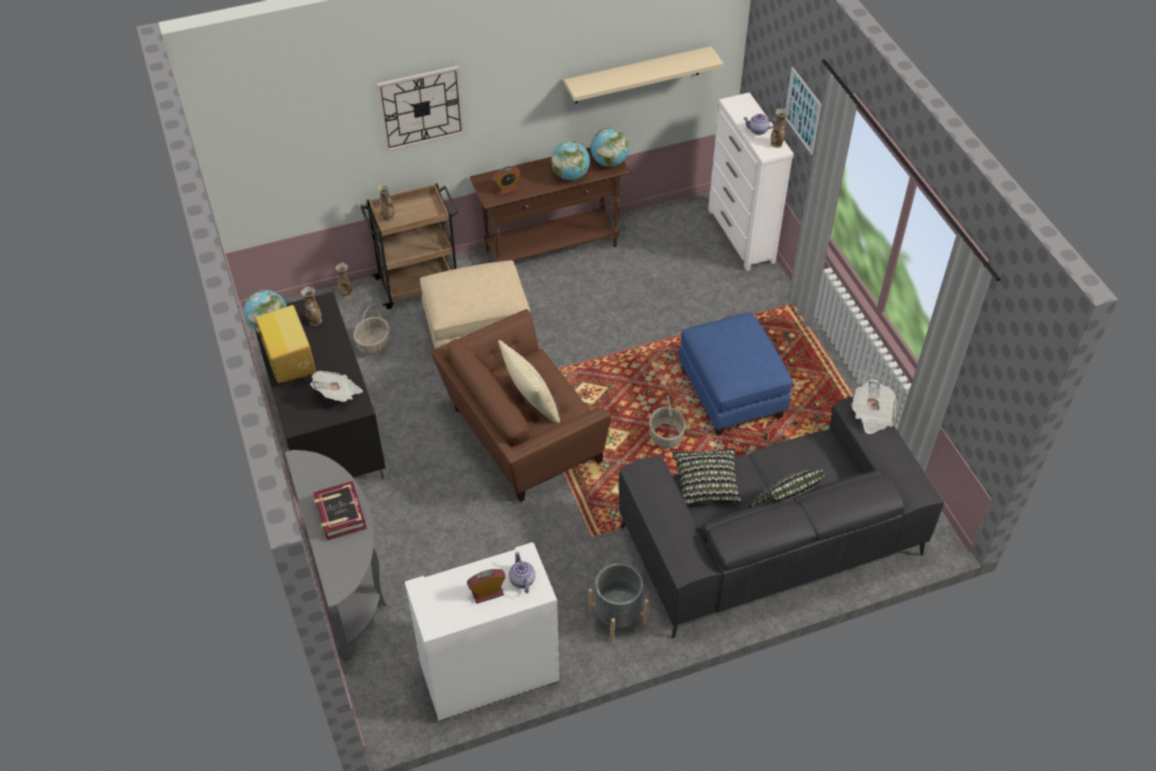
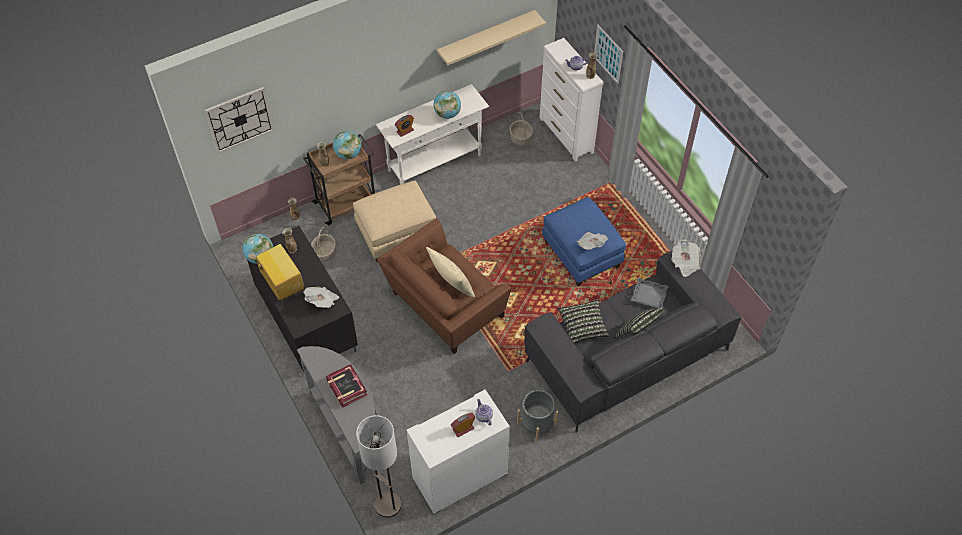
camera: 10 degrees left, 5 degrees up
(376, 697) = (387, 504): none -> floor lamp
(421, 108) = (341, 85): wall clock -> wall clock (239, 119)
(552, 248) = (435, 163): brown console table -> white console table
(609, 162) = (472, 100): globe -> globe (348, 154)
(666, 436) = (544, 291): basket -> basket (521, 138)
(740, 375) = (591, 245): none -> newspaper
(812, 455) = (649, 295): none -> grey tray

